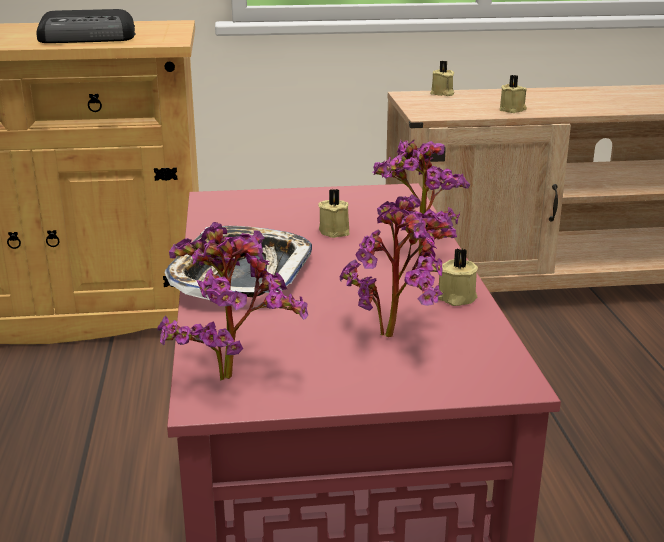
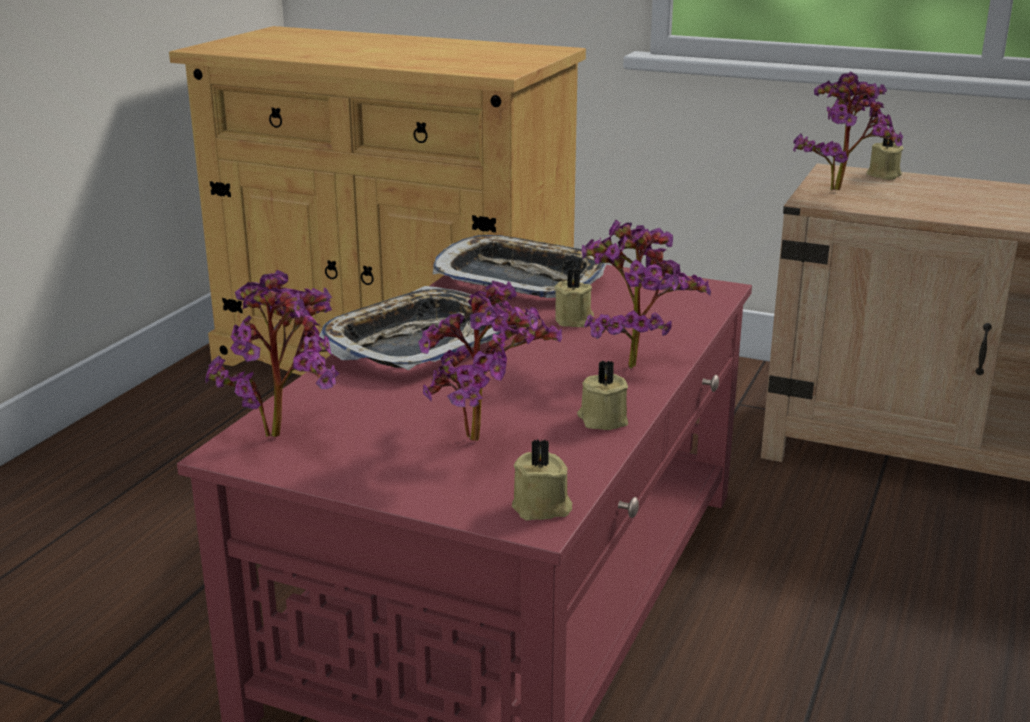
camera: 30 degrees right, 0 degrees up
(89, 38) = (431, 60): radio -> none
(252, 210) = (519, 279): none -> tray
(431, 106) = (841, 189): none -> potted plant
(512, 110) = (945, 210): beige candle -> beige candle (542, 508)

